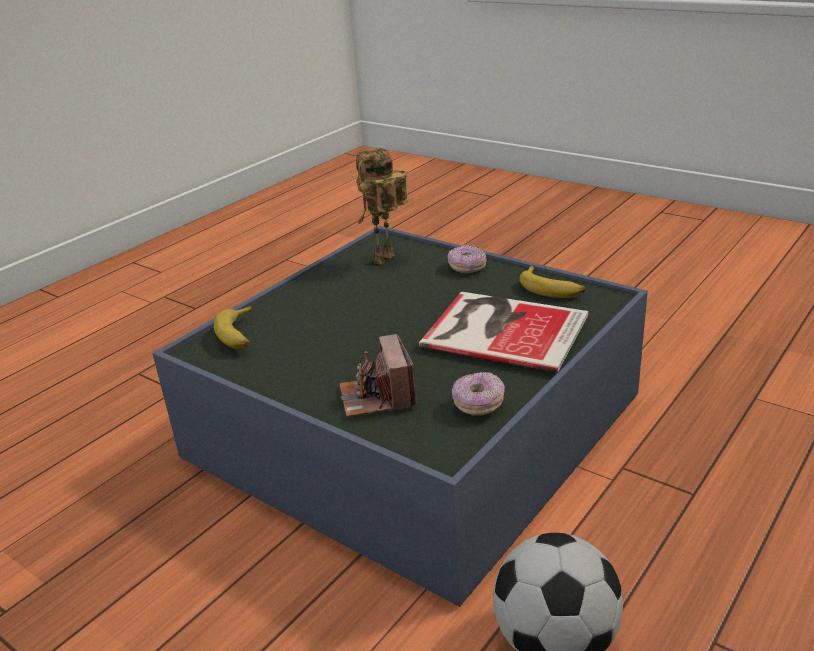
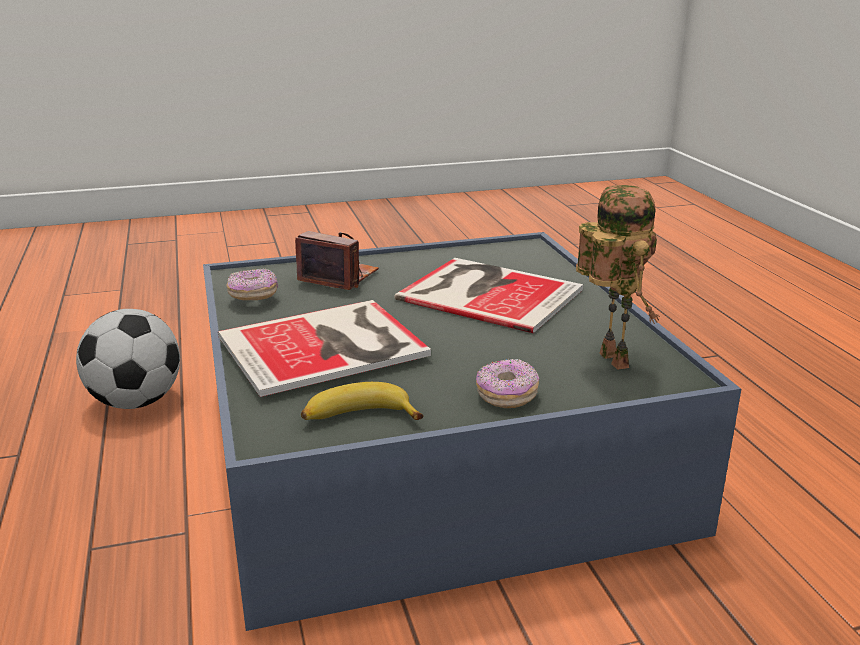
camera: 125 degrees right, 5 degrees down
(239, 335) = (523, 257): banana -> none
(328, 325) = (487, 292): none -> book

